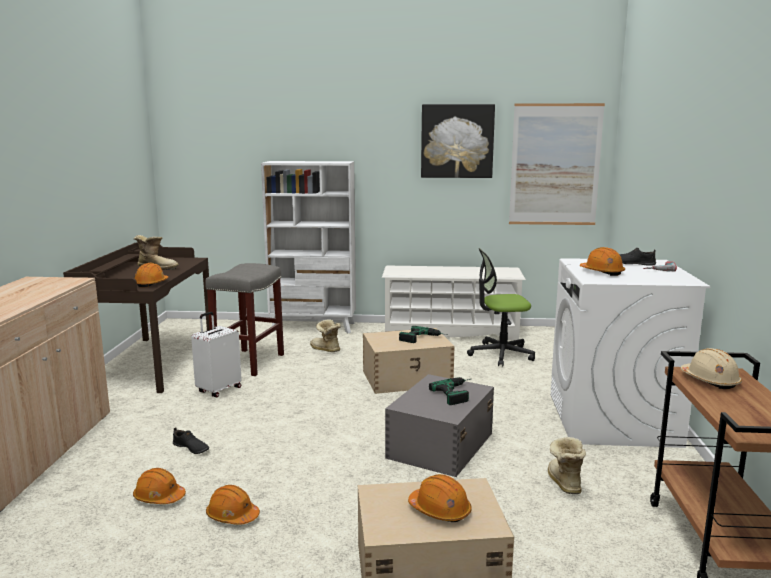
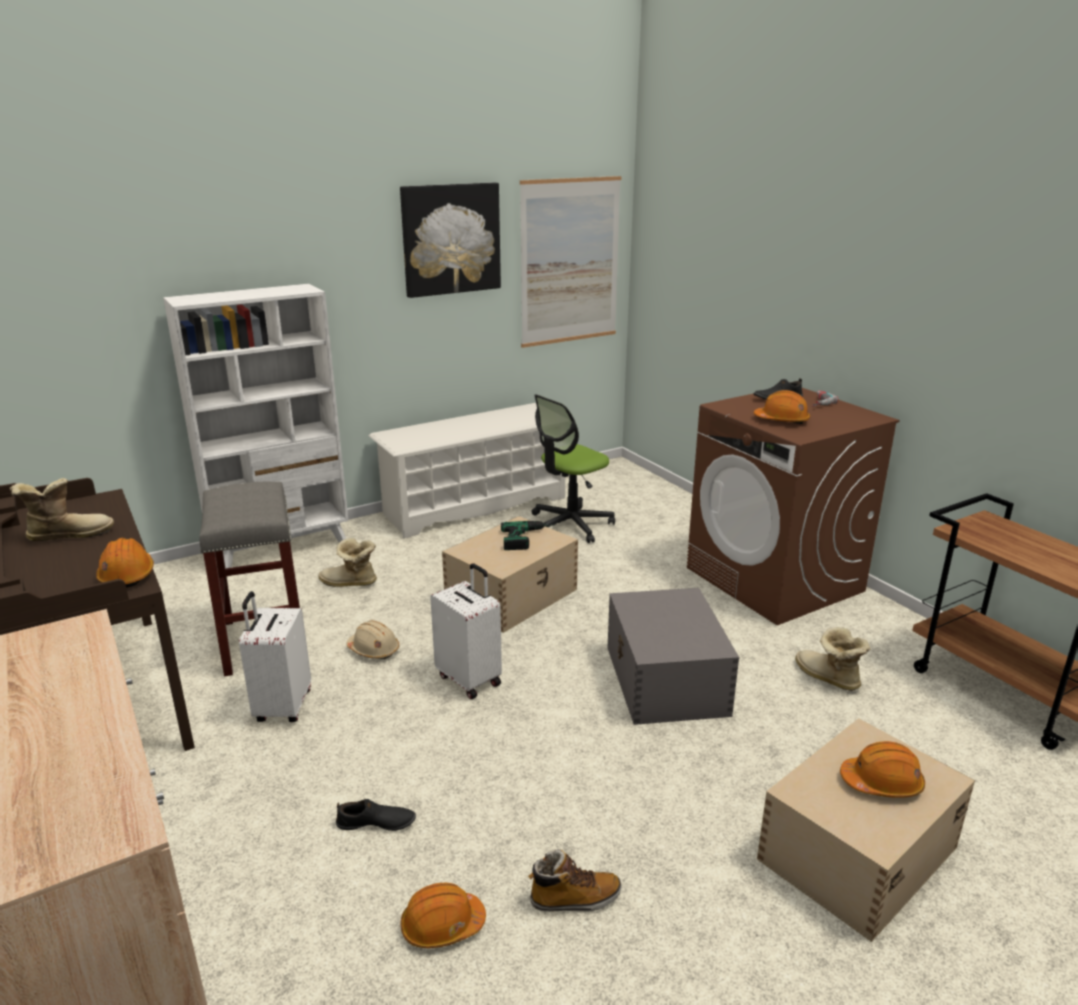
camera: 35 degrees left, 10 degrees up
(232, 516) = (575, 899): orange hard hat -> boot
(324, 408) = (470, 679): none -> white suitcase
(459, 393) = (679, 610): power drill -> none
(613, 420) = (774, 580): white washing machine -> brown washing machine
(710, 380) = (991, 535): beige hard hat -> beige hard hat (373, 650)

